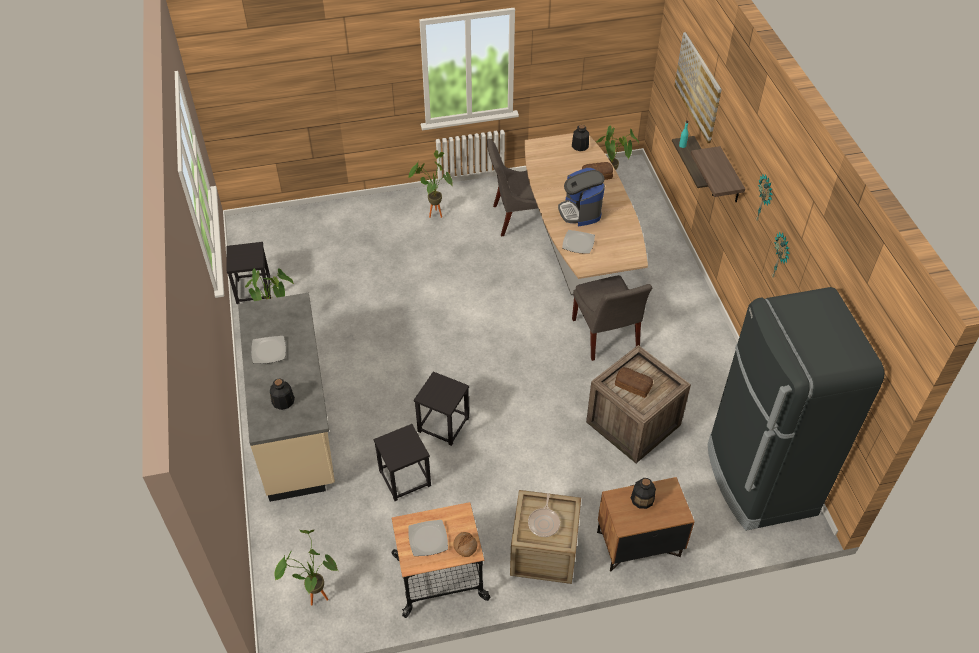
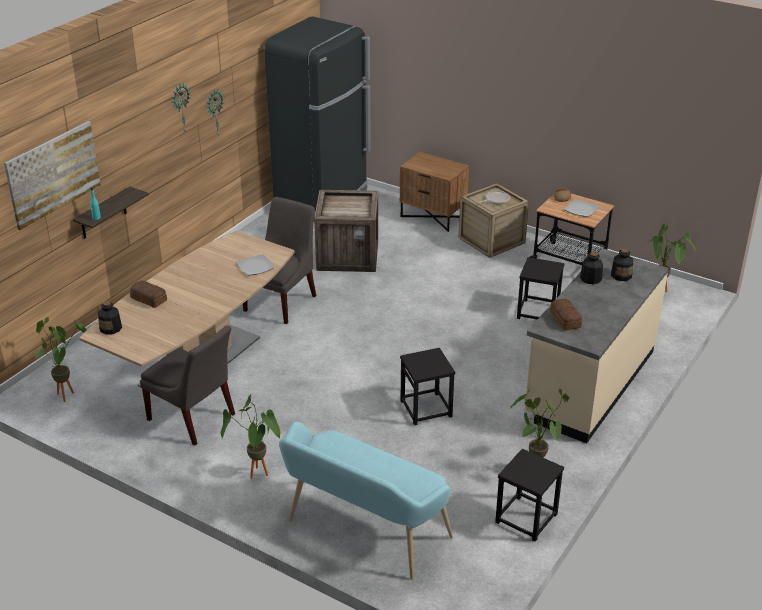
camera: 135 degrees left, 15 degrees down
(268, 351) = (604, 309): plate -> none
(338, 223) = (363, 532): none -> turquoise bench
(443, 425) = (474, 322): black stool -> black stool (426, 408)
(580, 212) = (213, 283): coffee machine -> none
(633, 385) = (351, 209): bread -> bread (565, 320)
(642, 499) = (433, 168): bottle -> bottle (590, 279)
(730, 177) = (137, 162): shelf -> none

